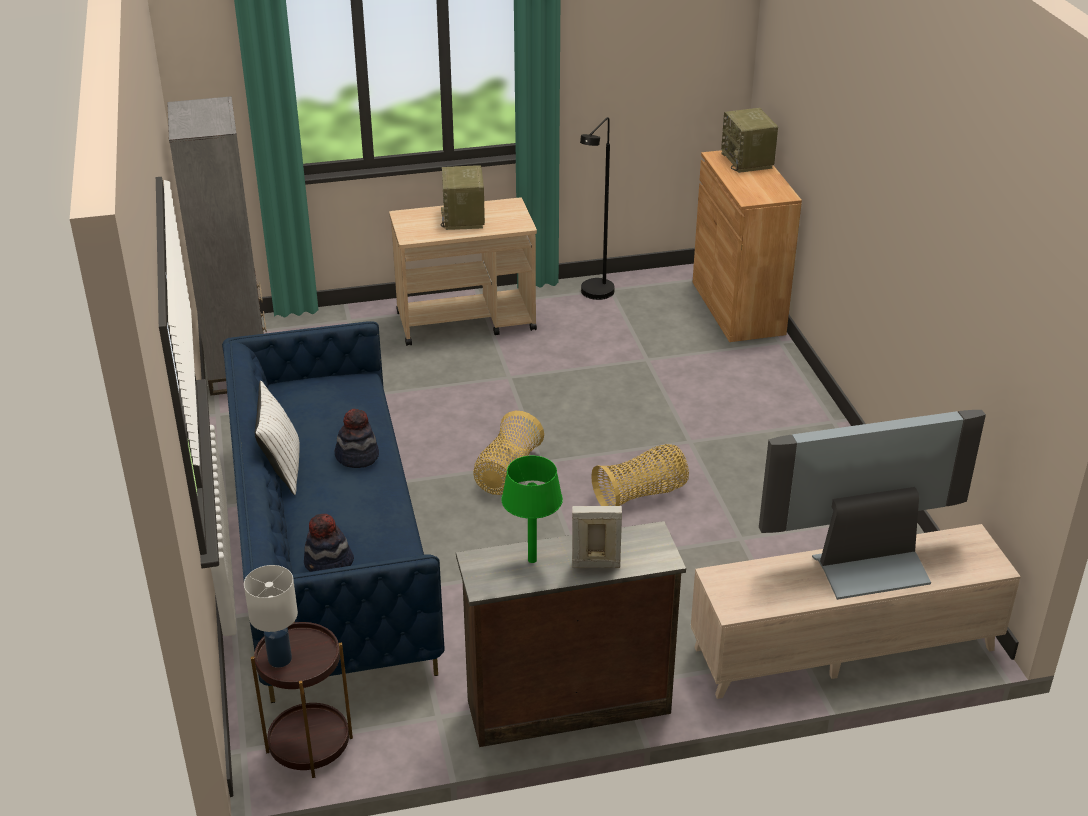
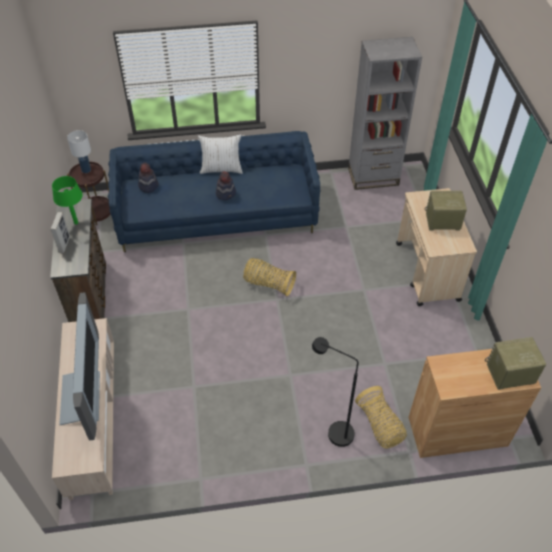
camera: 95 degrees right, 15 degrees up
(595, 296) = (466, 342): black floor lamp -> black floor lamp (333, 432)
(641, 495) = (240, 343): basket -> basket (380, 425)

